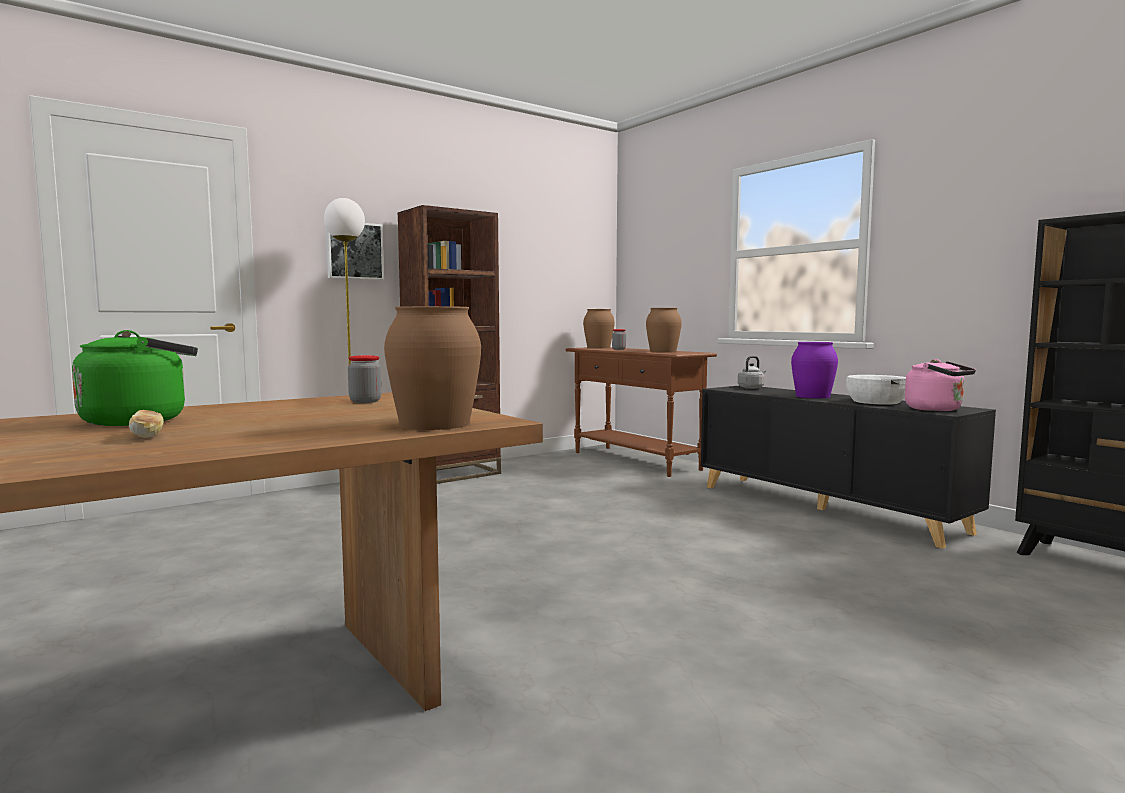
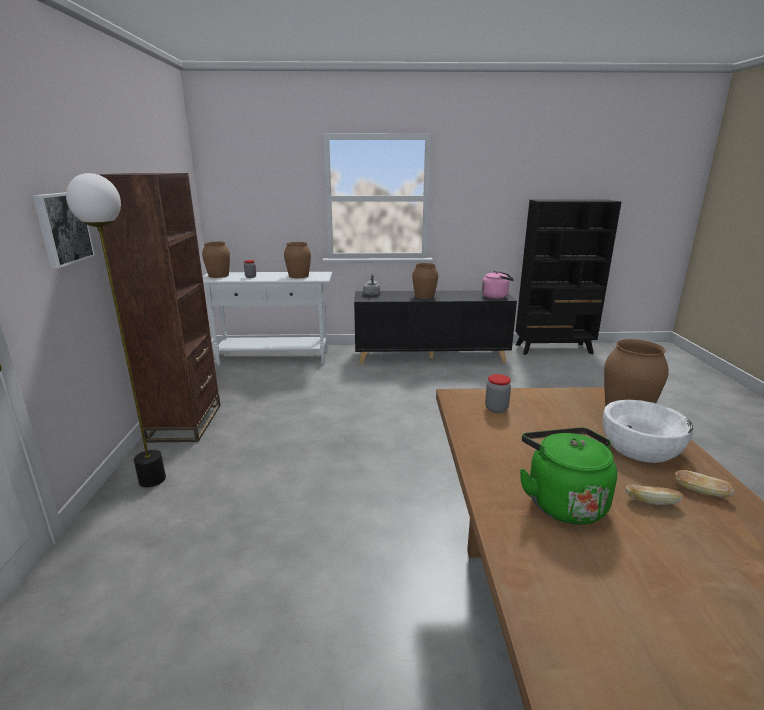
camera: 55 degrees left, 15 degrees up
(182, 446) = (701, 492): none -> bread
(635, 461) = (274, 358): brown console table -> white console table
(812, 396) = (424, 296): purple vase -> brown vase
(876, 401) = (459, 295): white bowl -> white bowl (640, 446)

